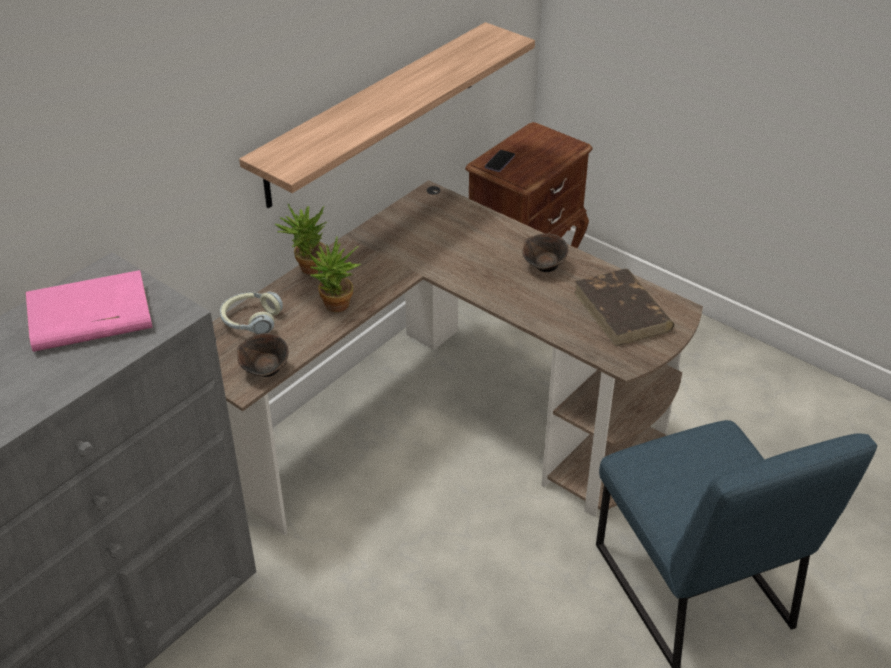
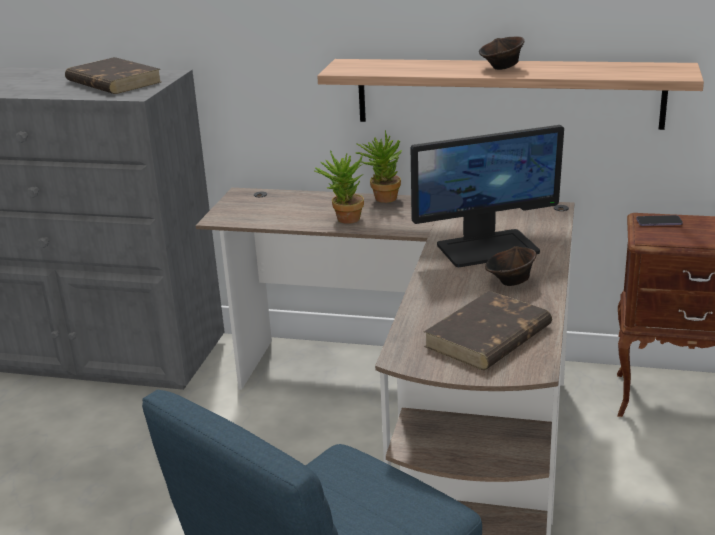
camera: 65 degrees right, 15 degrees down
(89, 318) = (113, 81): pink book -> brown book
(251, 320) = (296, 199): headphones -> none
(266, 371) = (242, 220): brown bowl -> brown bowl (501, 68)
(474, 254) = (487, 248): none -> monitor

